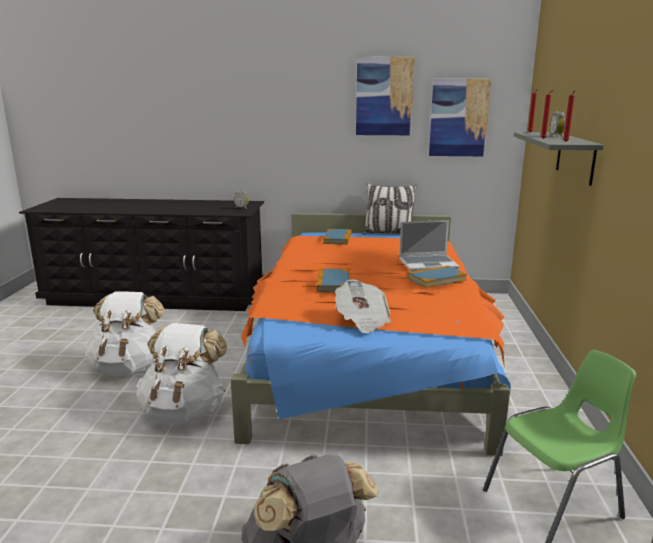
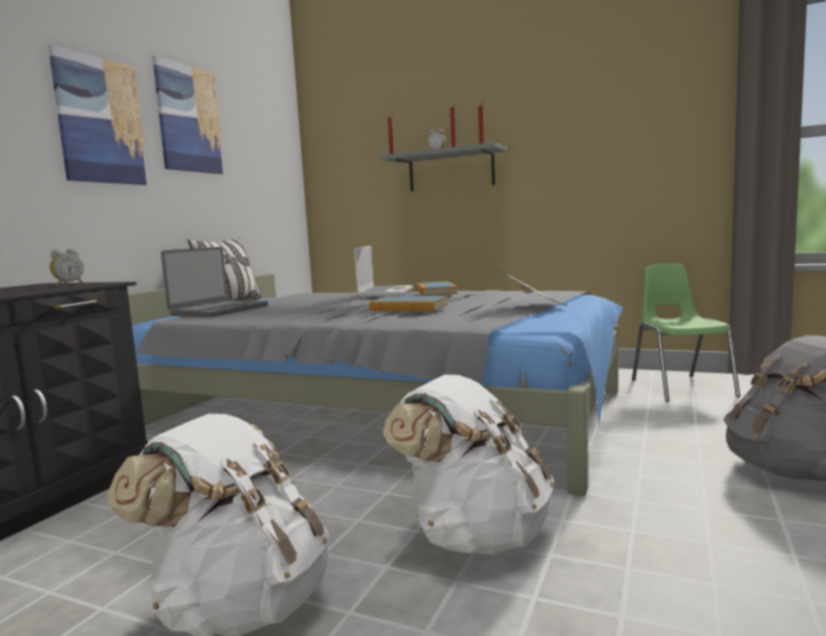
camera: 70 degrees left, 10 degrees down
(337, 238) = (219, 310): book -> laptop
(368, 350) = (382, 412): orange bed -> grey bed
(459, 118) = (258, 157): picture -> picture (100, 121)

